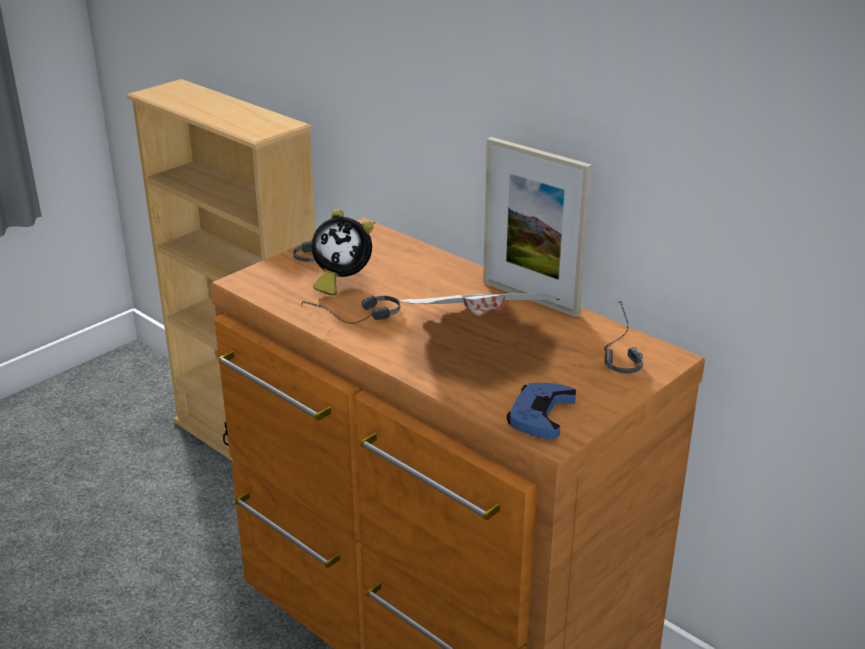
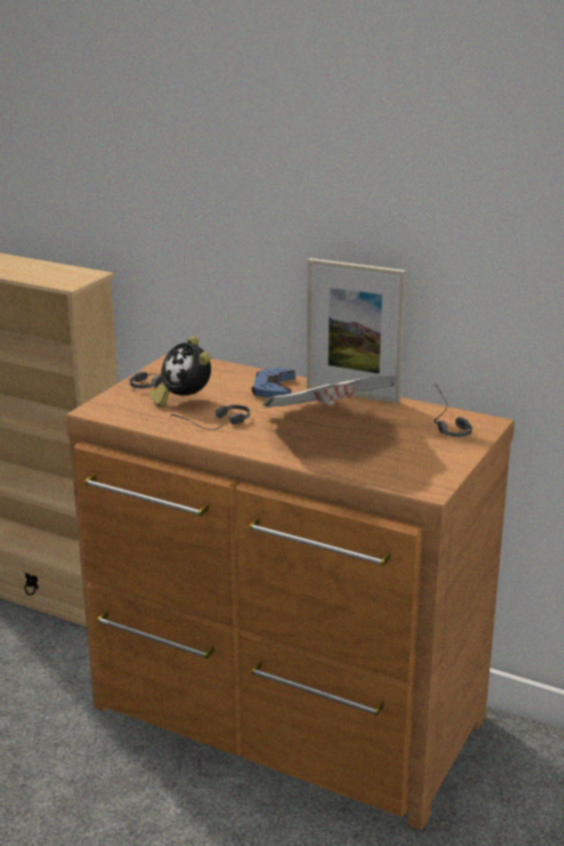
camera: 15 degrees left, 5 degrees down
(341, 282) = (184, 400): alarm clock -> alarm clock turned 60 degrees clockwise
(540, 415) = (409, 474): blue game controller -> blue game controller (273, 388)

